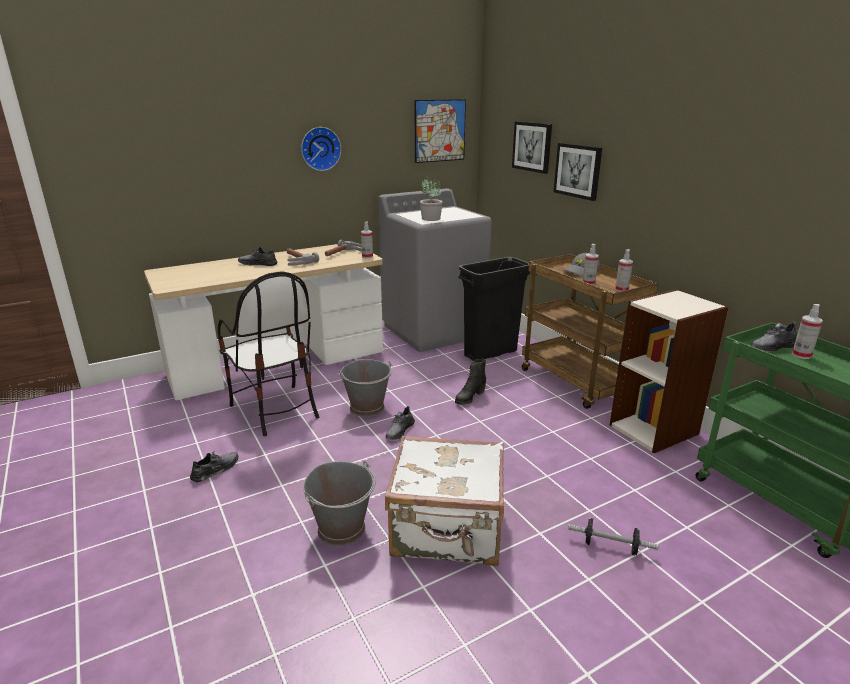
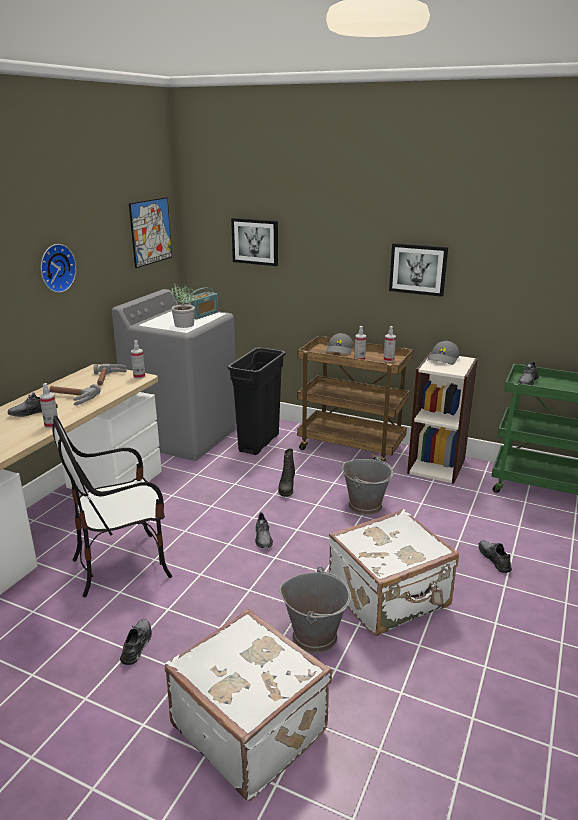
camera: 35 degrees left, 0 degrees up
(209, 571) = (250, 726): none -> white suitcase
(275, 410) = (122, 565): chair -> chair turned 135 degrees clockwise
(367, 408) = (211, 529): grey bucket -> grey bucket (365, 506)
(461, 214) = (202, 315): none -> radio
(578, 171) = (314, 262): picture -> picture (418, 269)
(610, 546) = (494, 559): dumbbell -> grey shoe
(678, 299) = (443, 359): none -> grey cap
(801, 355) = (547, 383): spray bottle -> spray bottle (51, 425)

